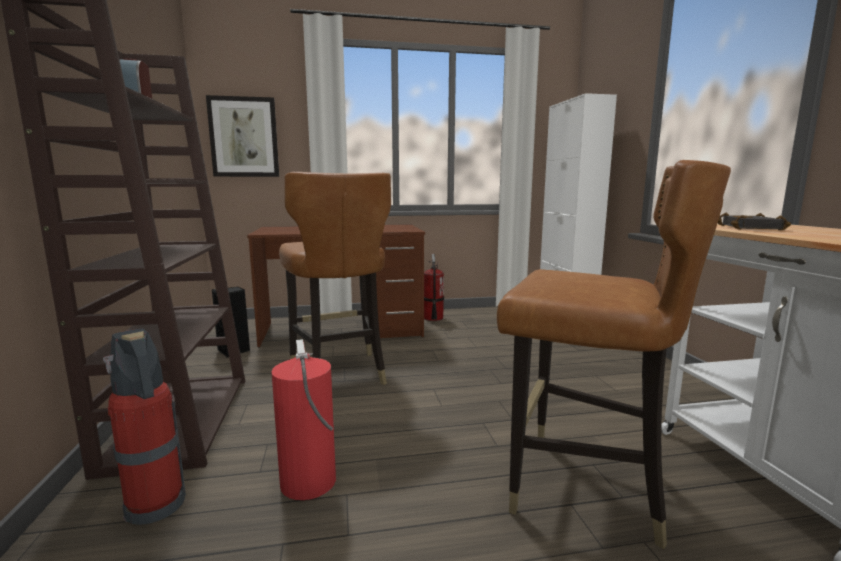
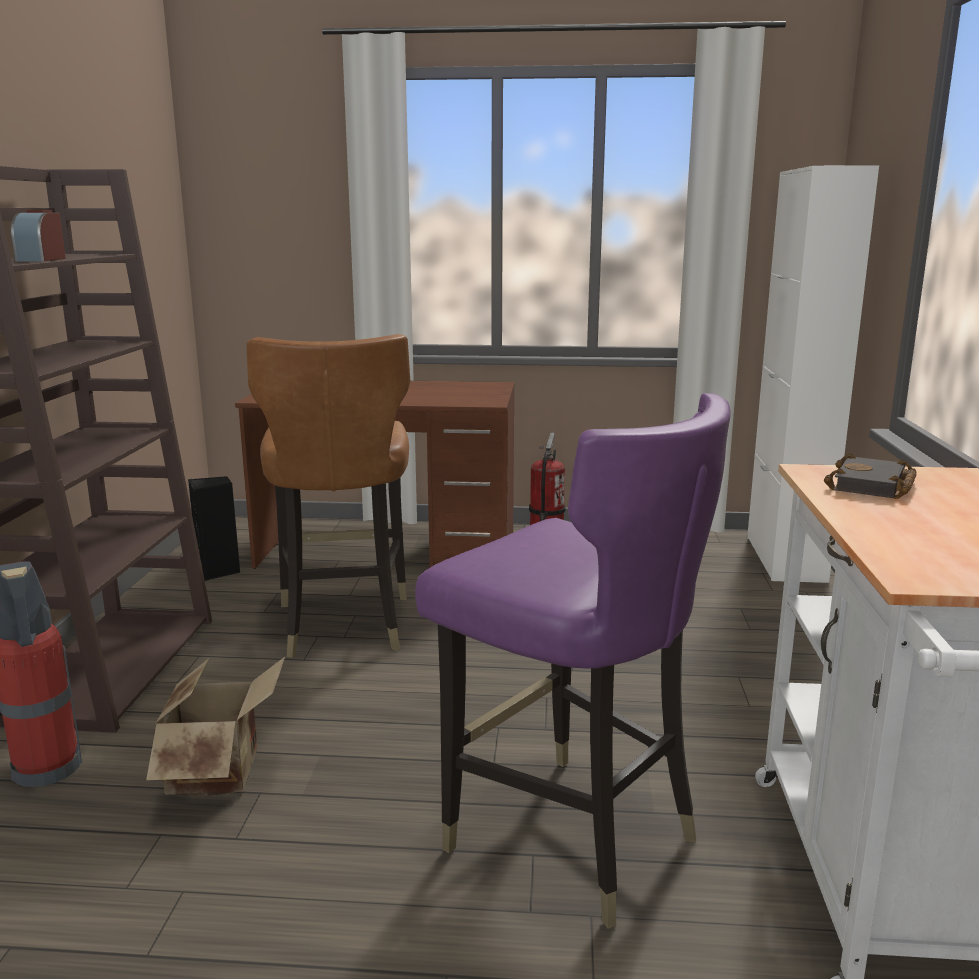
camera: 15 degrees right, 5 degrees up
(244, 137) = (256, 235): picture -> none
(308, 483) = (222, 771): fire extinguisher -> cardboard box
(584, 487) = (569, 837): brown chair -> purple chair

